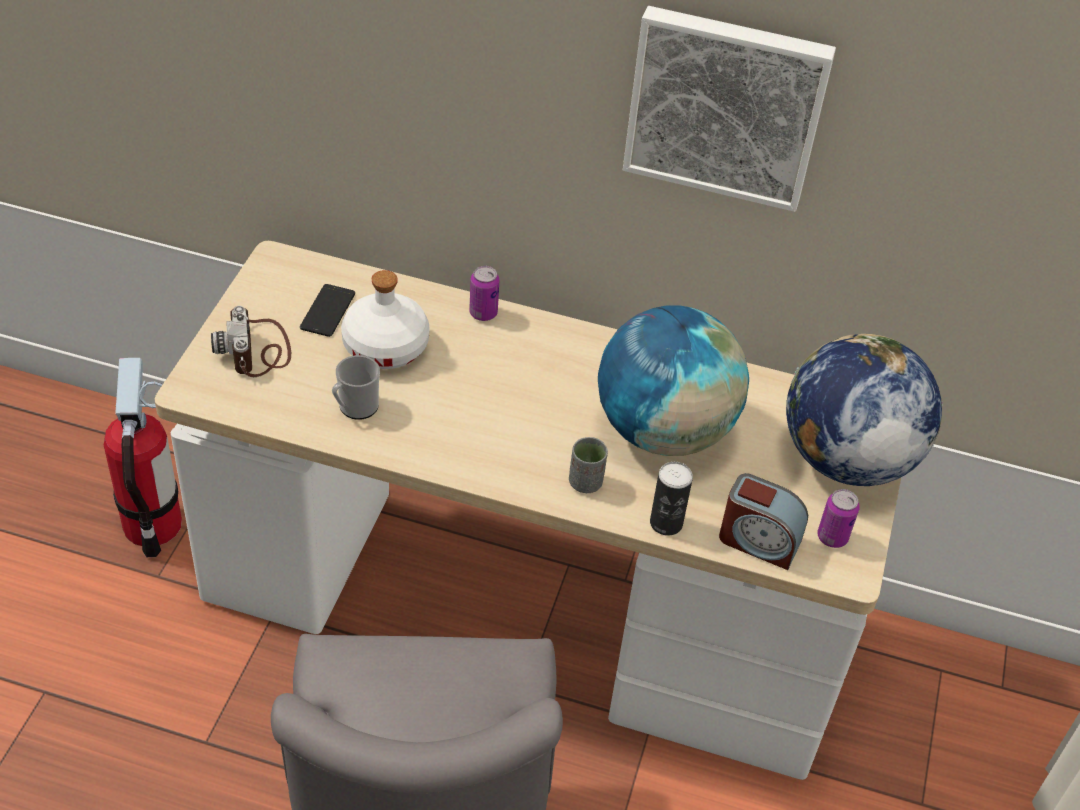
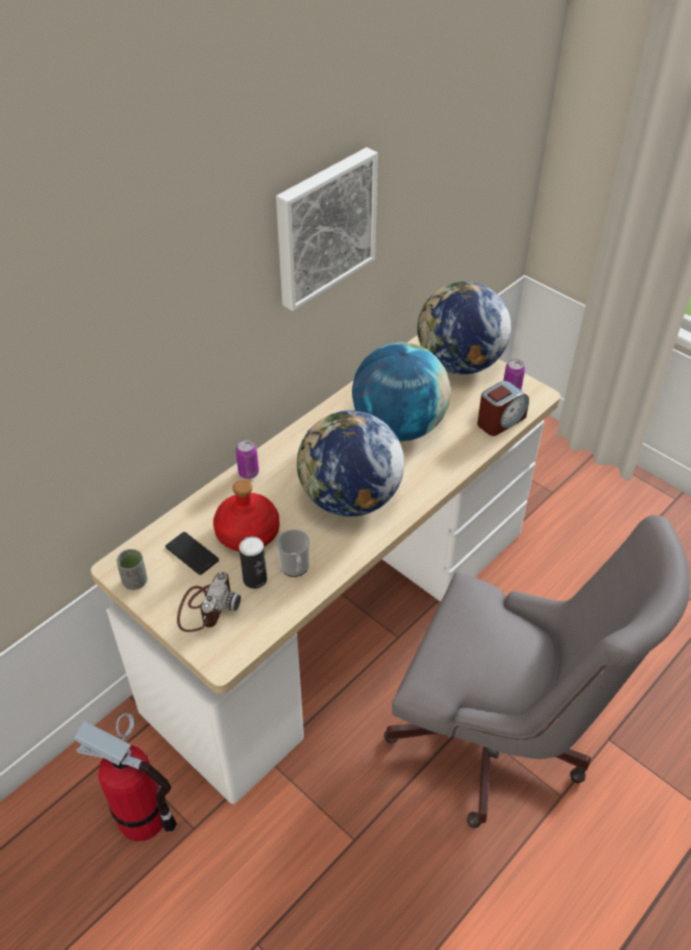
camera: 60 degrees left, 0 degrees up
(257, 351) = (206, 607): camera -> camera turned 90 degrees counterclockwise
(386, 346) = (247, 532): white bottle -> red bottle
(498, 422) = (349, 499): none -> globe
(585, 482) = (421, 476): grey cup -> grey cup (135, 581)
(666, 523) = (469, 453): can -> can (255, 579)

